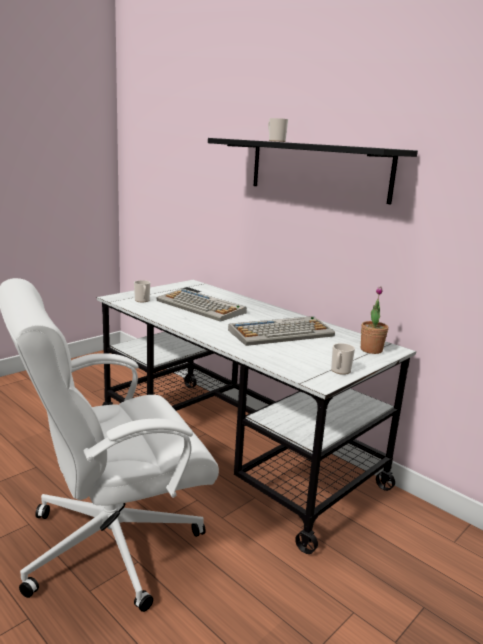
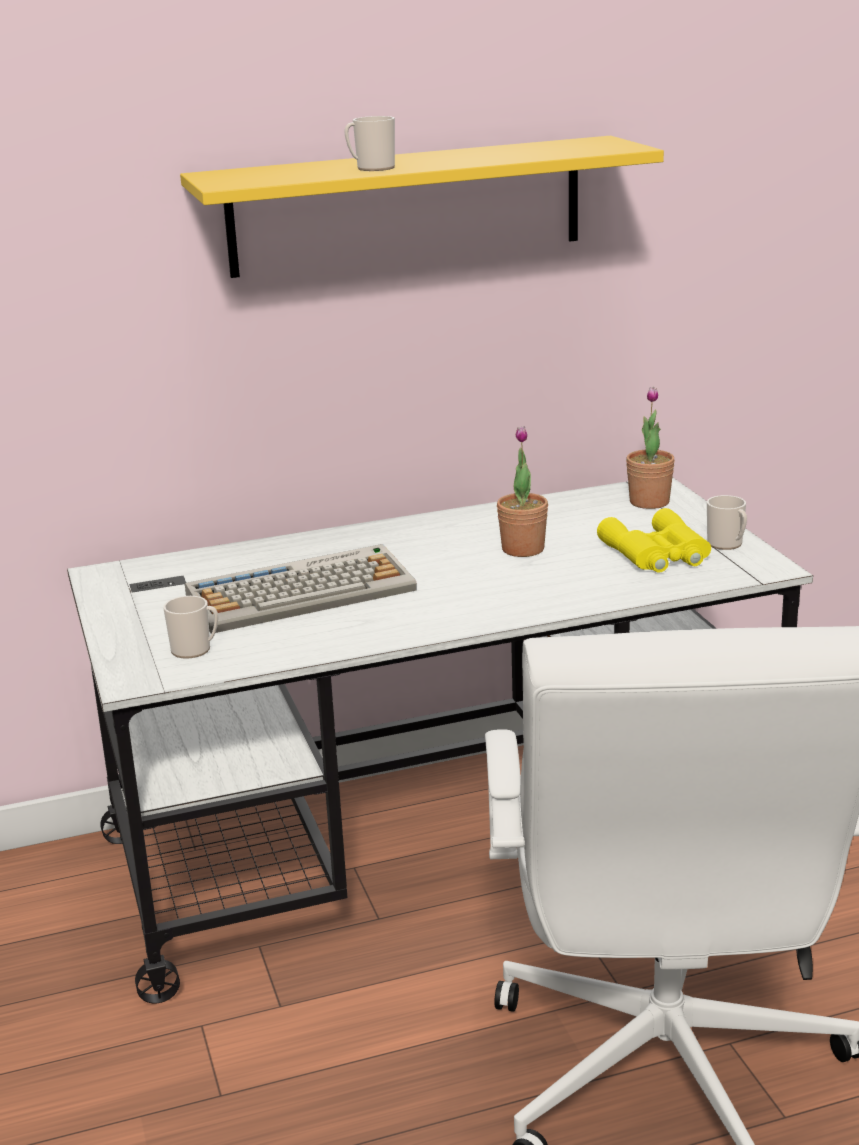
camera: 60 degrees left, 5 degrees up
(281, 333) = (523, 549): keyboard -> potted plant
(307, 357) = (657, 554): none -> yellow binoculars
(318, 169) = (406, 206): black shelf -> yellow shelf

